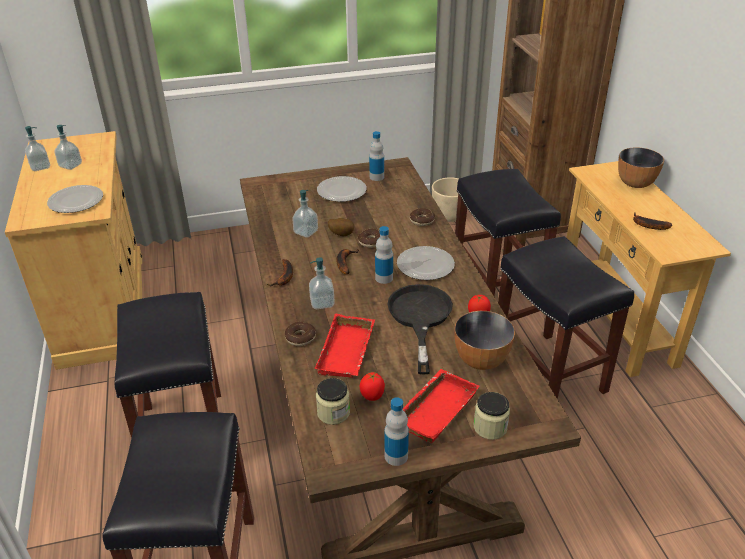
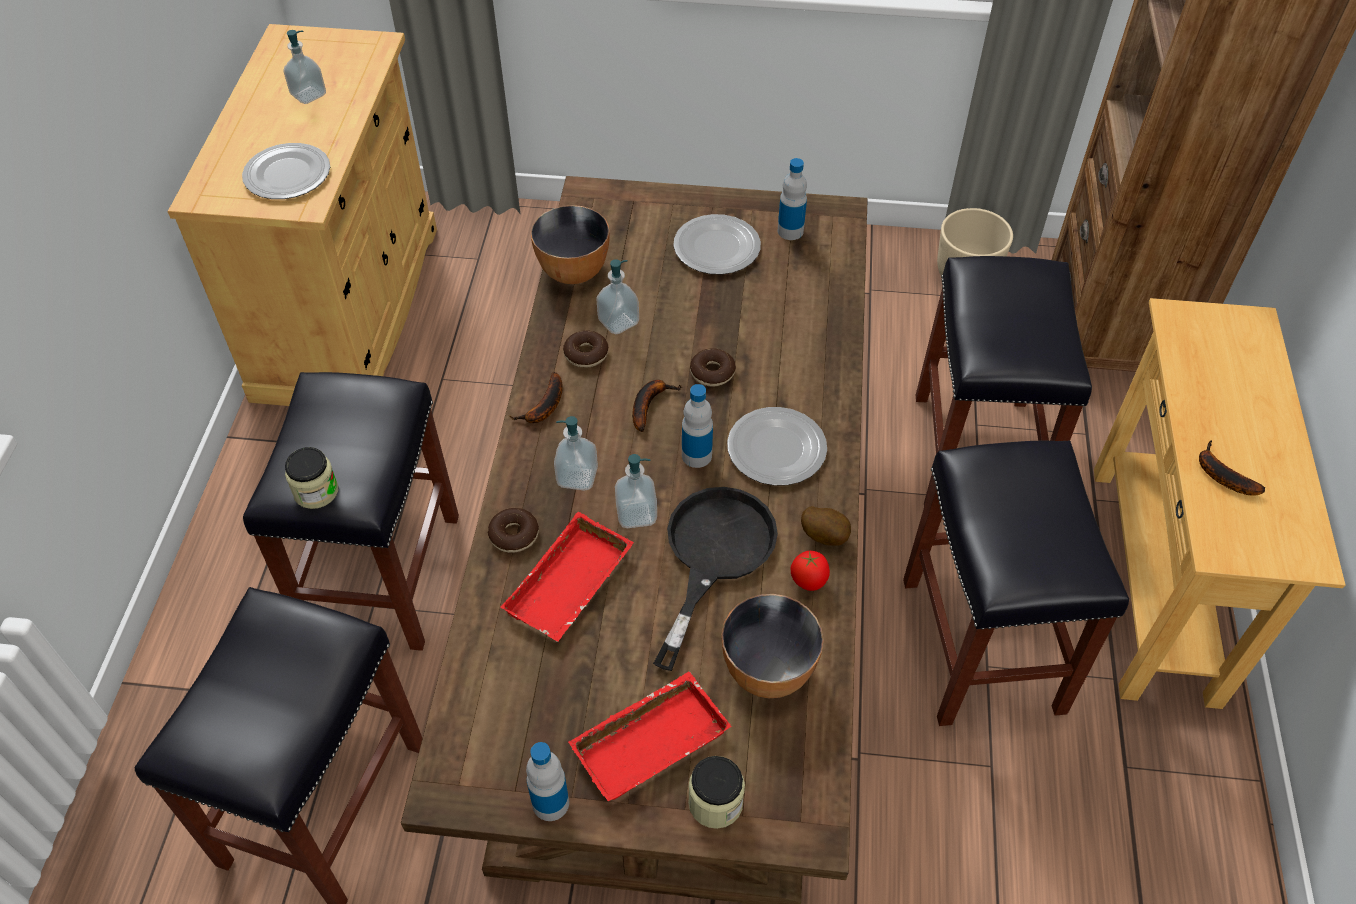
camera: 20 degrees right, 15 degrees up
(40, 167) = (264, 86): soap dispenser -> soap dispenser (636, 514)
(333, 413) = (498, 692): jar -> jar (316, 491)
(341, 234) = (672, 343): potato -> potato (824, 536)
(372, 397) = (568, 683): tomato -> none
(422, 221) = (819, 350): donut -> donut (586, 354)
(635, 183) = (1256, 370): bowl -> bowl (574, 271)

